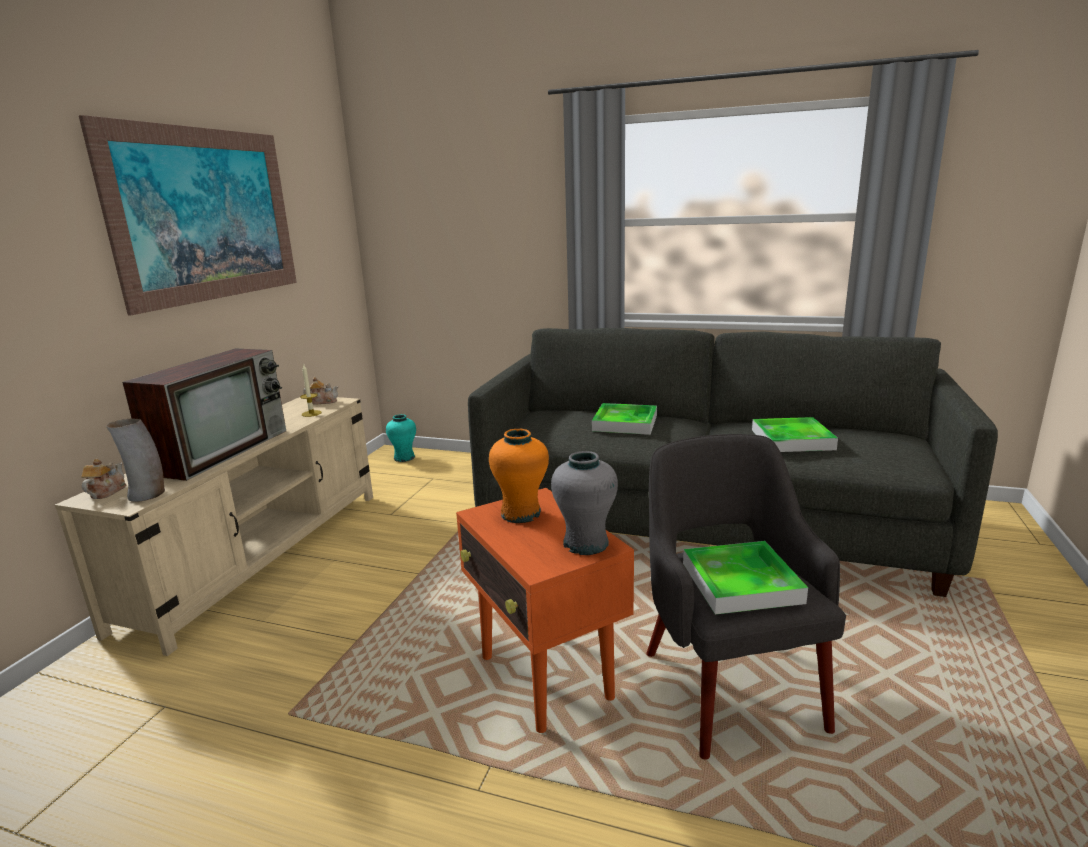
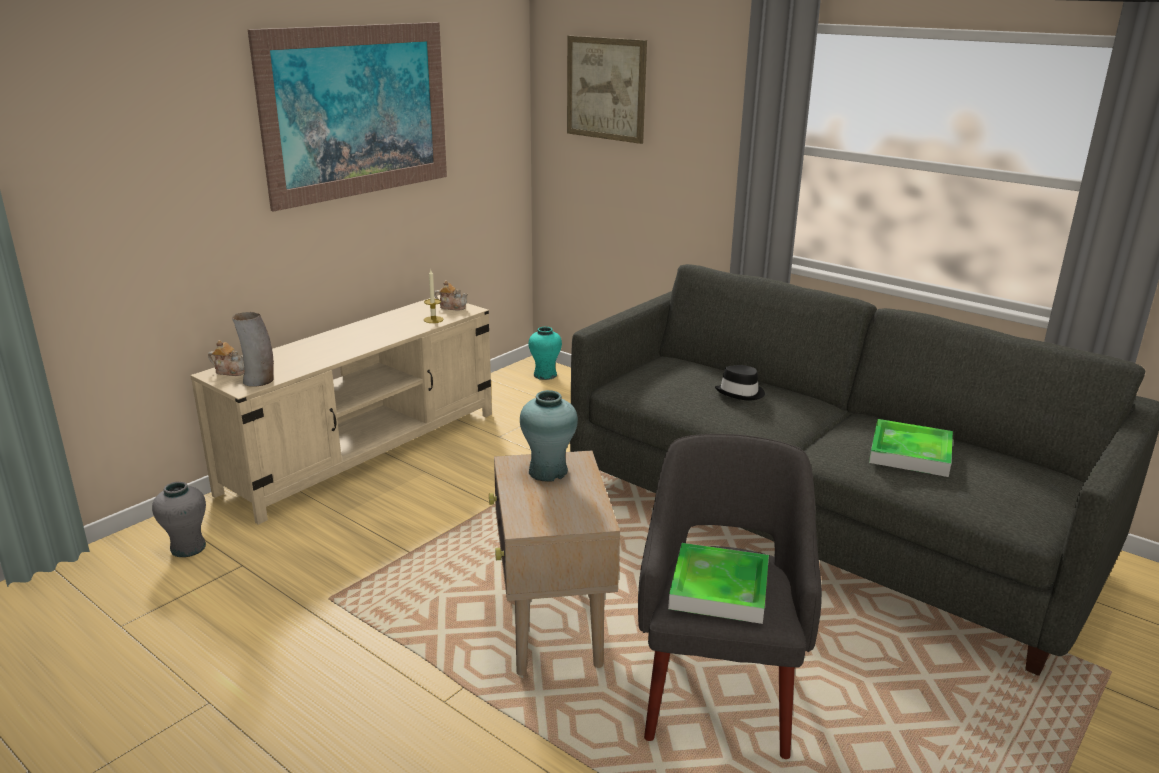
camera: 20 degrees right, 5 degrees up
(106, 492) = (230, 371): teapot -> teapot turned 75 degrees clockwise
(223, 450) = (337, 347): television -> none
(430, 196) = (606, 89): none -> picture
(521, 513) = (548, 471): orange vase -> turquoise vase
(546, 679) = (552, 632): orange side table -> beige side table
(586, 544) = (581, 515): grey vase -> grey vase (188, 548)
(625, 423) = (741, 393): tray -> black hat

